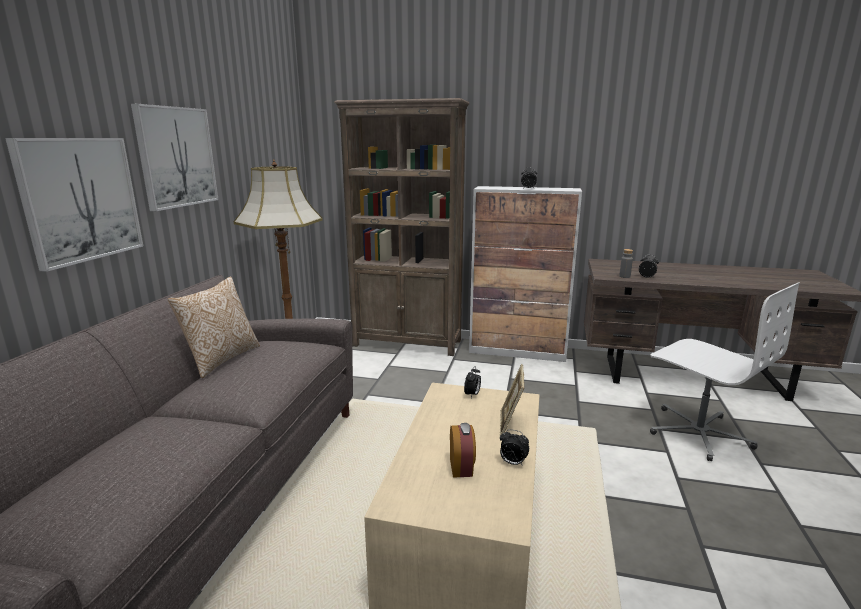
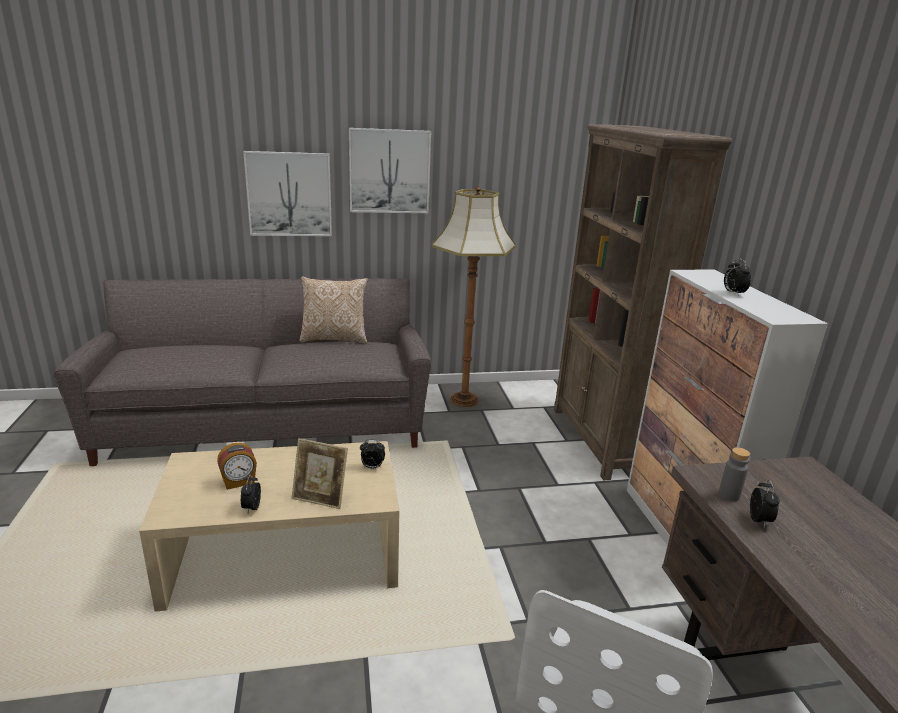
camera: 65 degrees right, 5 degrees up
(510, 425) = (320, 498): picture frame -> picture frame turned 150 degrees counterclockwise

